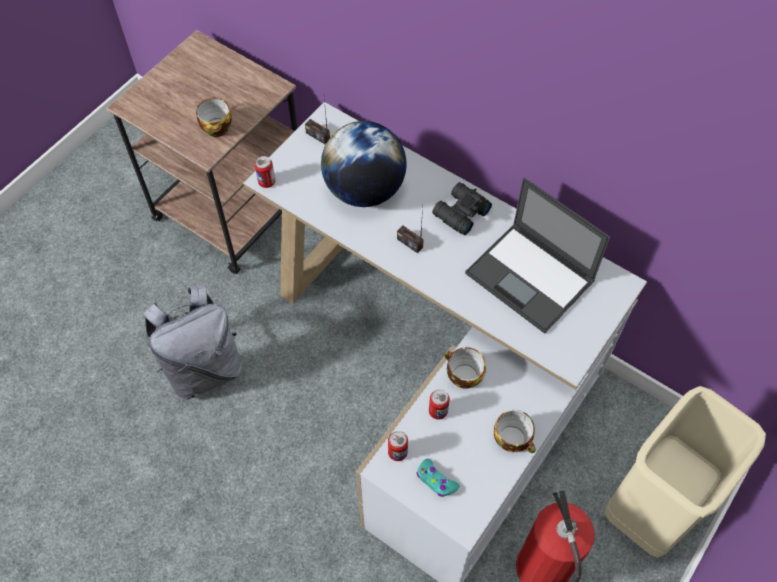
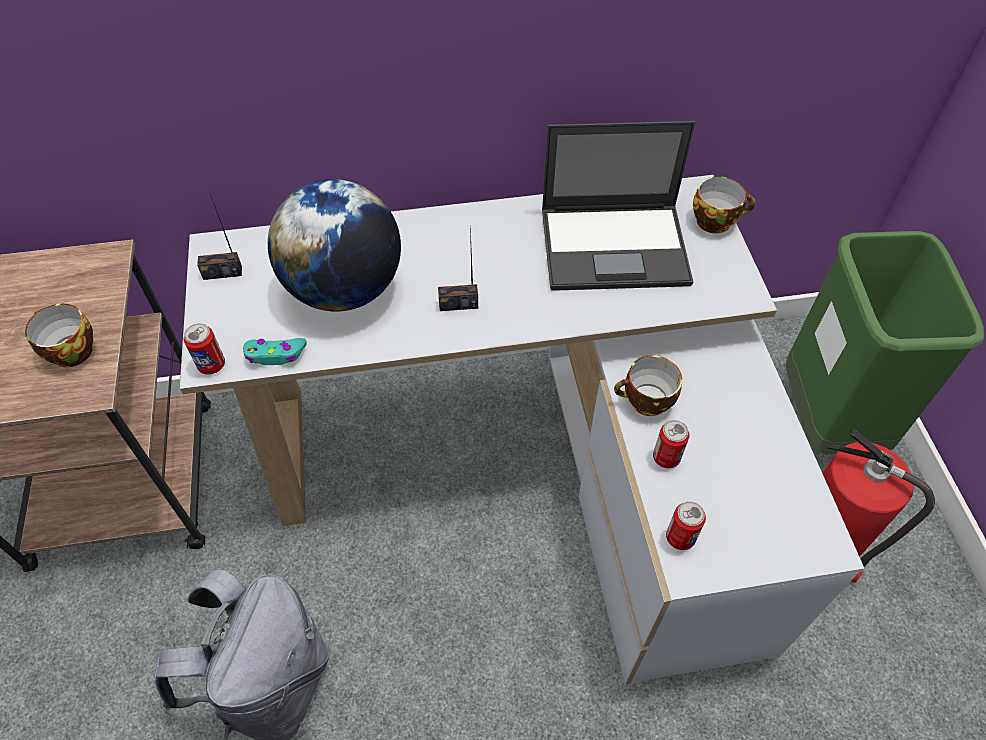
camera: 45 degrees left, 5 degrees down
(436, 481) = (750, 529): turquoise game controller -> turquoise game controller (275, 355)
(459, 213) = (475, 239): black binoculars -> none
(514, 439) = (764, 419): cup -> cup (716, 220)
(651, 509) = (827, 419): beige trash can -> green trash can

